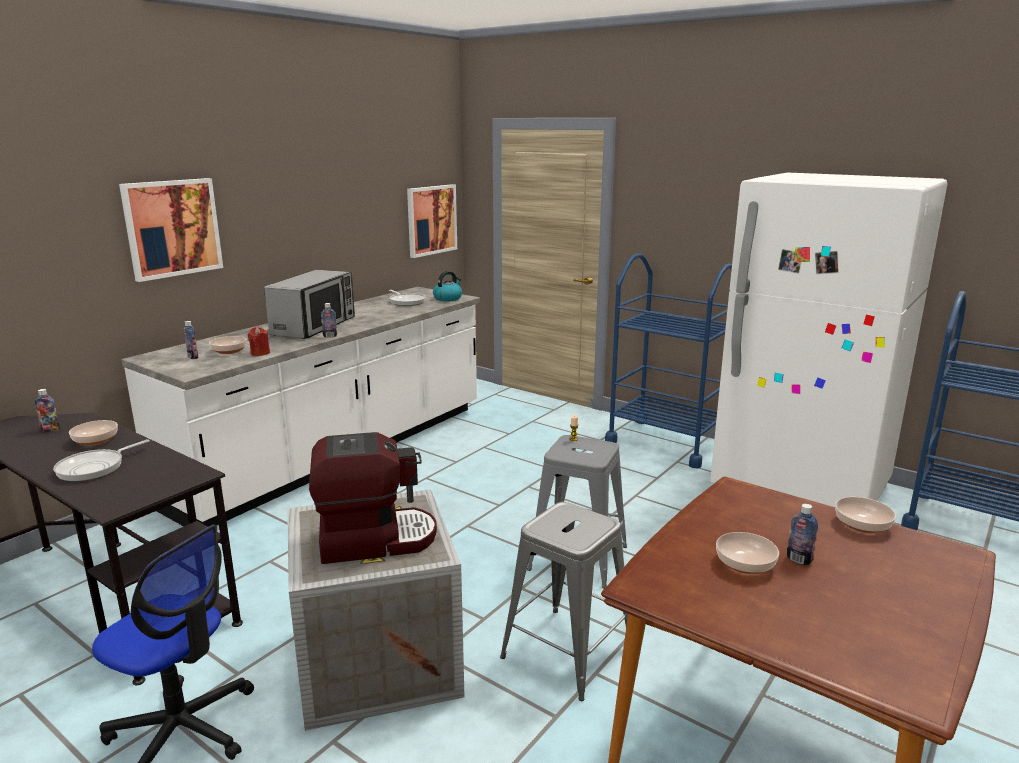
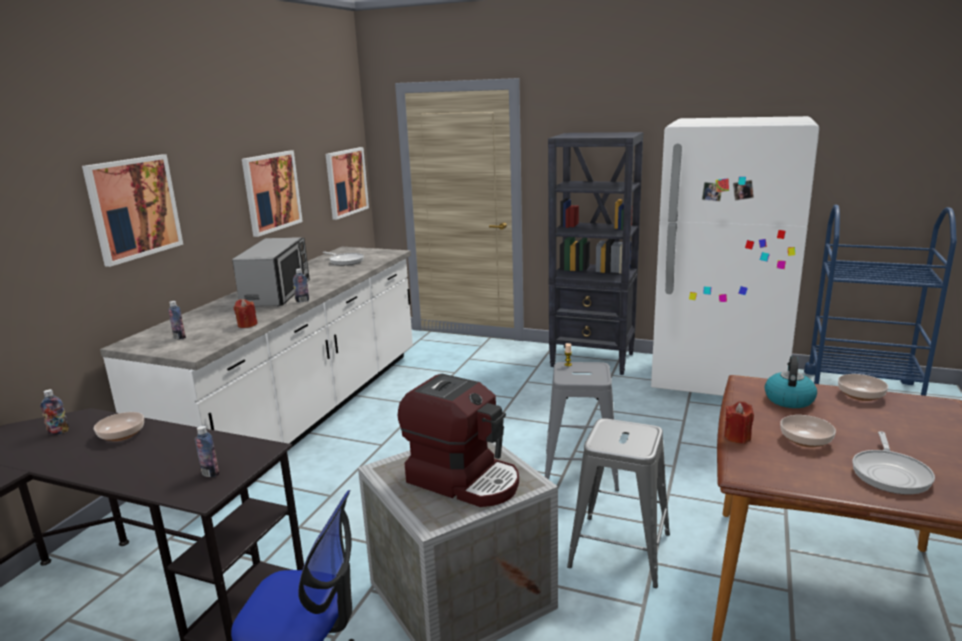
camera: 15 degrees left, 0 degrees up
(94, 468) = (146, 461): frying pan -> frying pan (890, 474)
(229, 351) = (212, 327): bowl -> none
(335, 223) = (271, 192): none -> picture
(374, 539) = (464, 479): coffee machine -> coffee machine turned 60 degrees clockwise
(448, 298) = (382, 254): kettle -> kettle (788, 399)
(666, 442) = (593, 360): blue cart -> black bookcase
(667, 546) = (737, 437): none -> red candle
(799, 560) = (840, 430): bottle -> bottle (210, 473)

